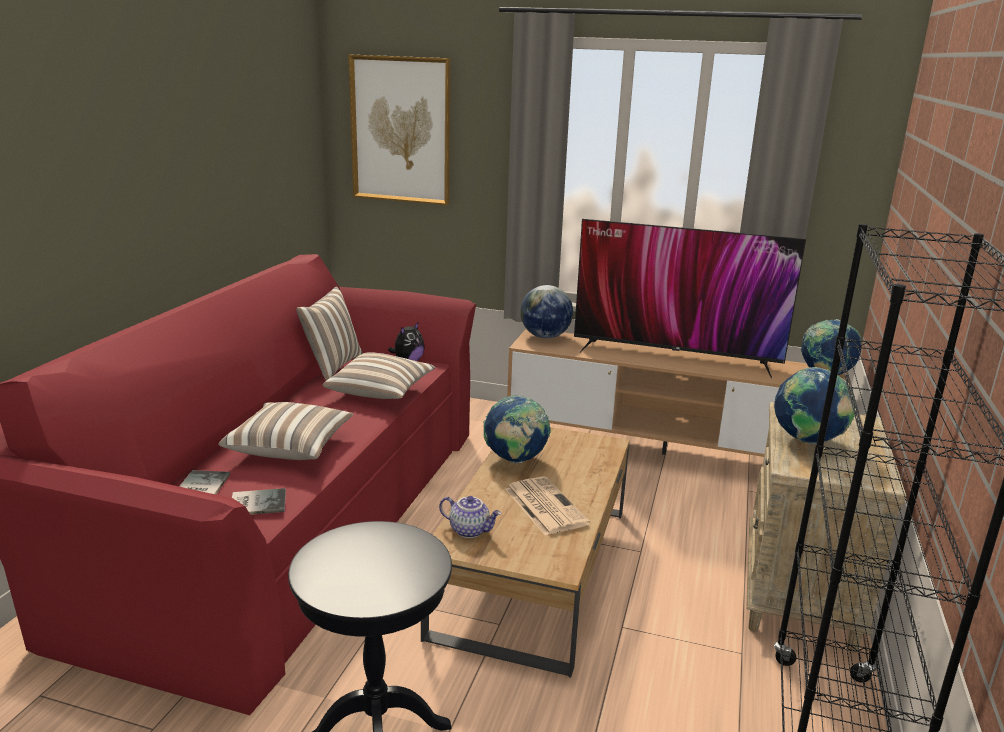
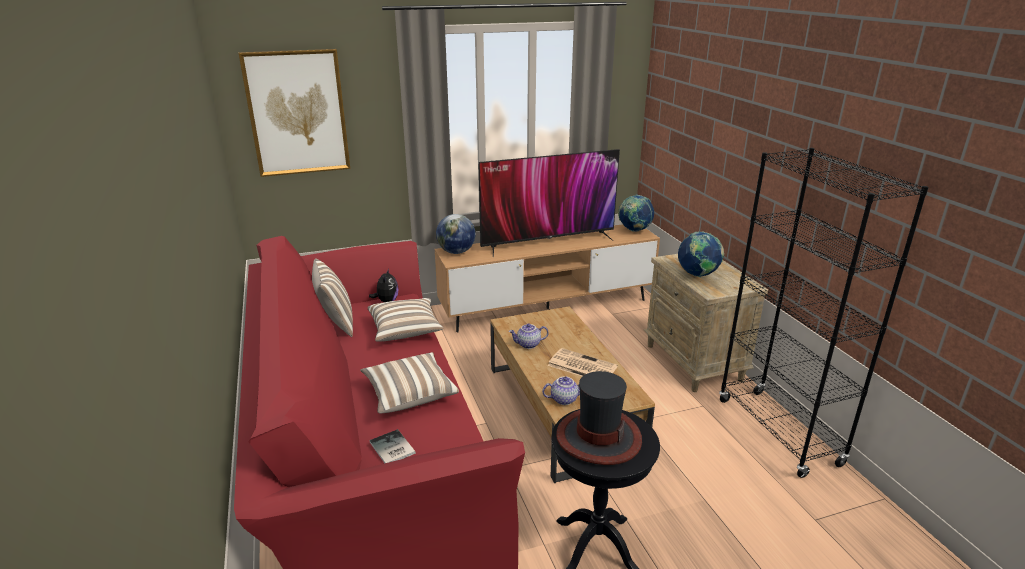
camera: 35 degrees left, 5 degrees up
(256, 502) = (448, 440): book -> none
(365, 559) = (598, 437): none -> hat
(515, 460) = (528, 345): globe -> teapot

